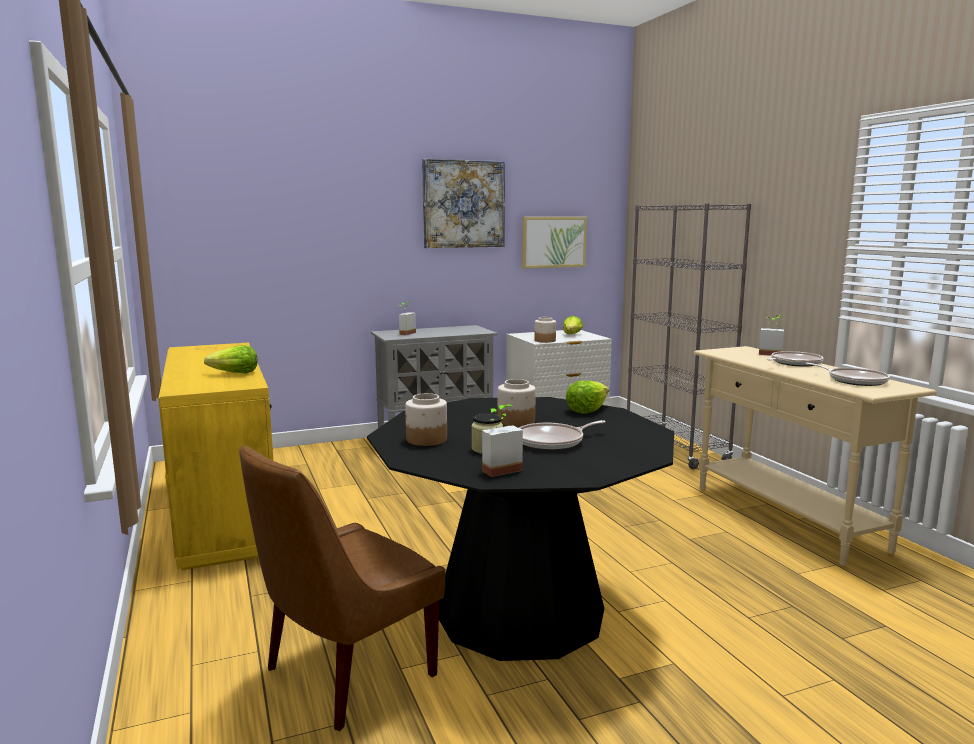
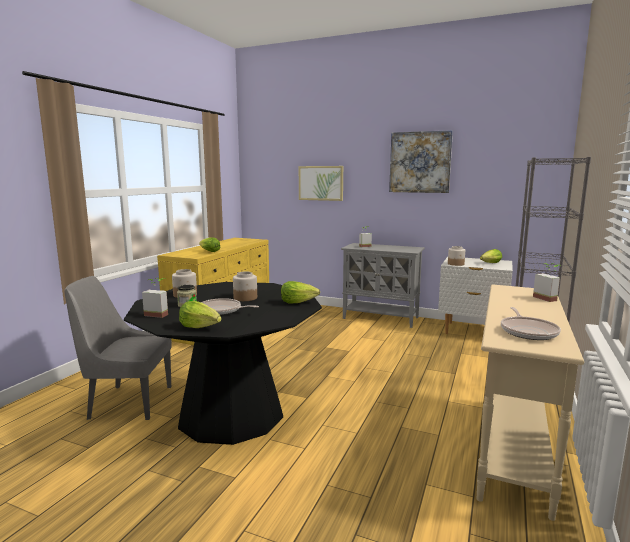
camera: 45 degrees right, 0 degrees up
(345, 675) = (128, 402): brown chair -> grey chair
(553, 242) = (493, 190): picture -> picture (321, 183)
(608, 463) = (200, 327): none -> lettuce
(794, 363) = (534, 308): frying pan -> none

